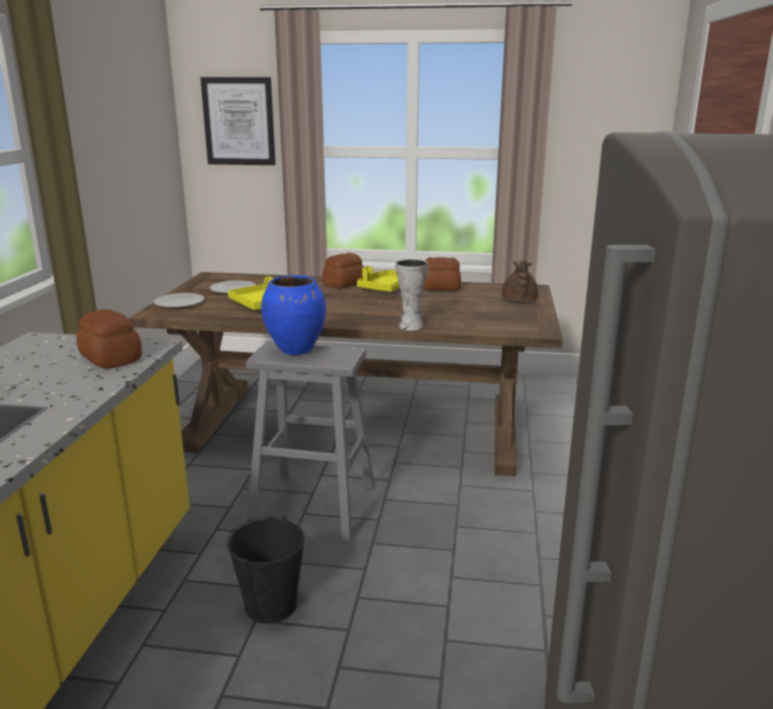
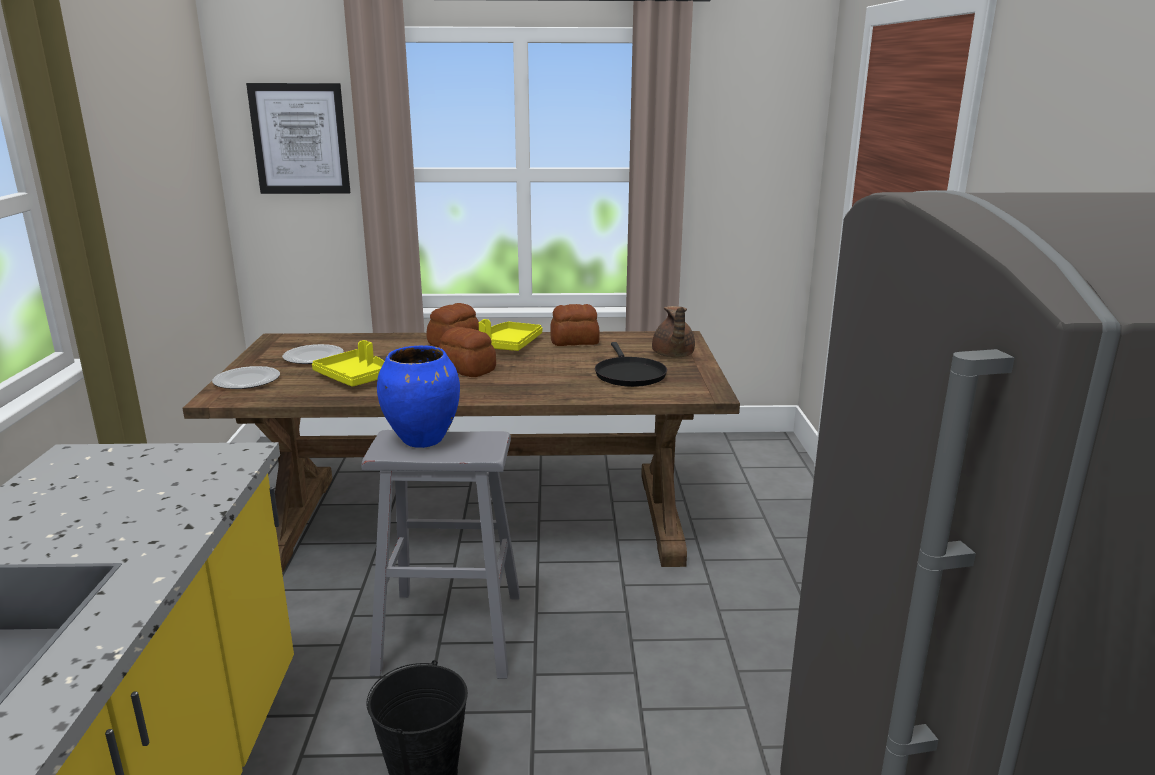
camera: 10 degrees left, 0 degrees up
(111, 358) = (190, 477): bread -> bread (467, 369)
(409, 326) = (554, 396): vase -> none
(476, 313) = (628, 374): none -> black frying pan

